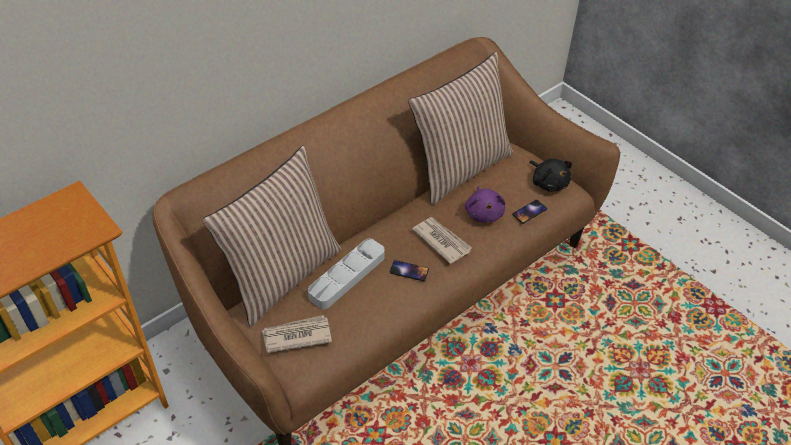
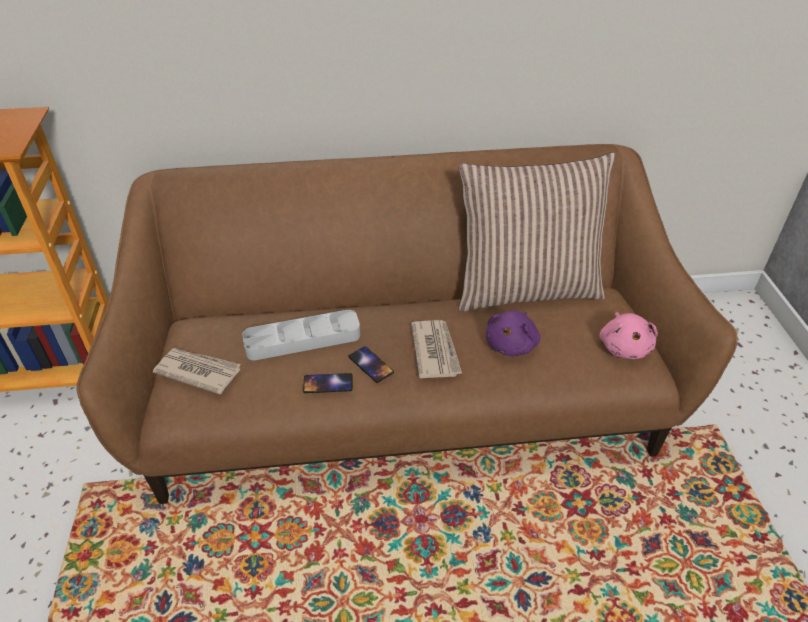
camera: 35 degrees right, 5 degrees down
(282, 275) = (247, 309): pillow -> none
(529, 212) = (571, 367): phone -> phone (328, 383)
(549, 182) = (624, 347): black plush toy -> pink plush toy

